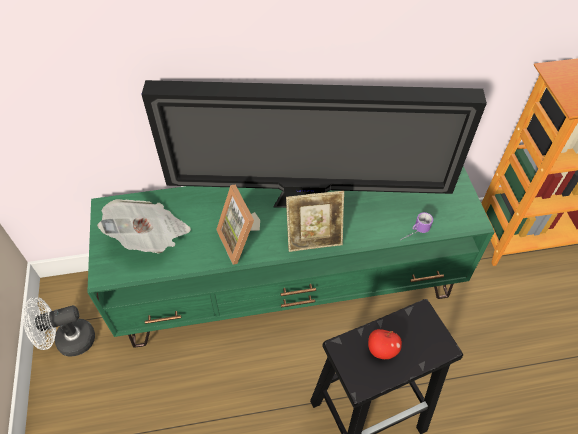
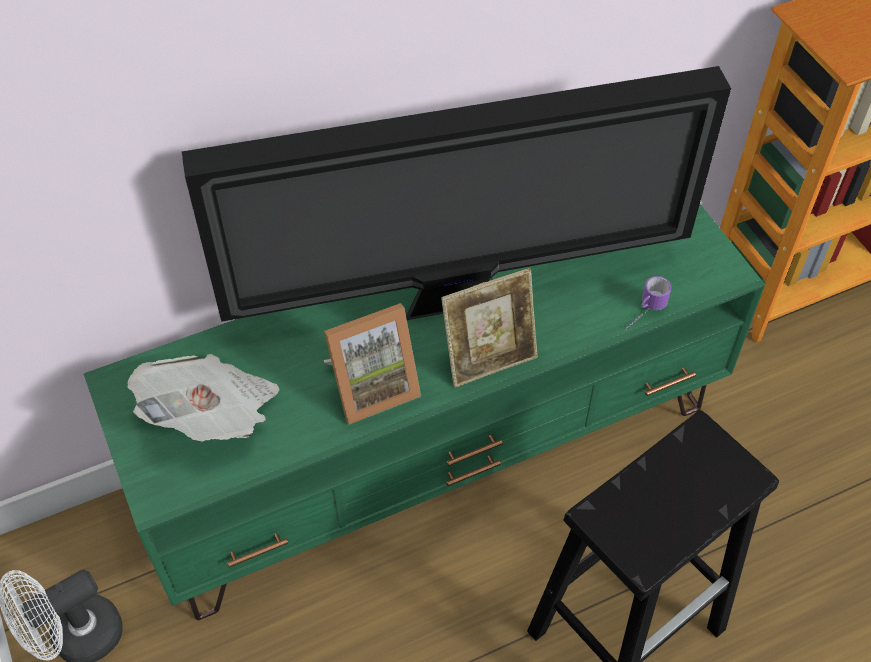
camera: 15 degrees left, 0 degrees up
(242, 240) = (371, 386): picture frame -> picture frame turned 75 degrees counterclockwise
(382, 349) = (658, 502): apple -> none

